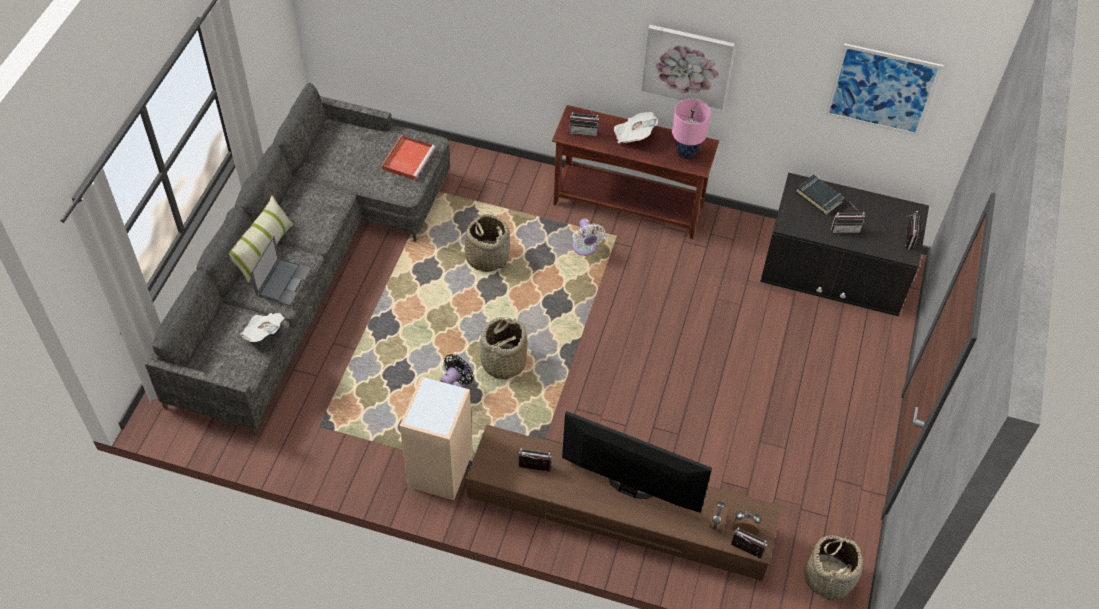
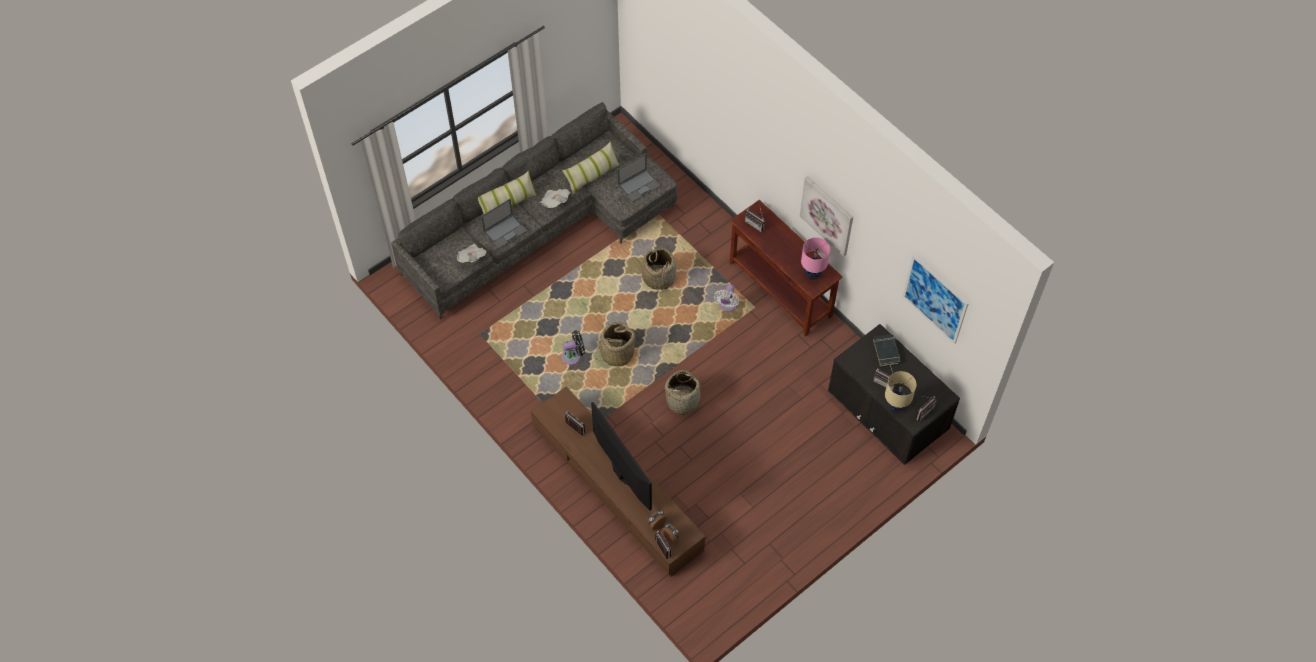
camera: 35 degrees right, 5 degrees up
(345, 173) = (592, 176): none -> pillow
(408, 158) = (639, 185): red tray -> laptop
(439, 470) = (530, 400): bookcase -> none
(633, 135) = (786, 244): newspaper -> newspaper (555, 202)
(828, 577) = (714, 599): basket -> basket (683, 400)
(876, 247) = (895, 406): none -> beige table lamp

